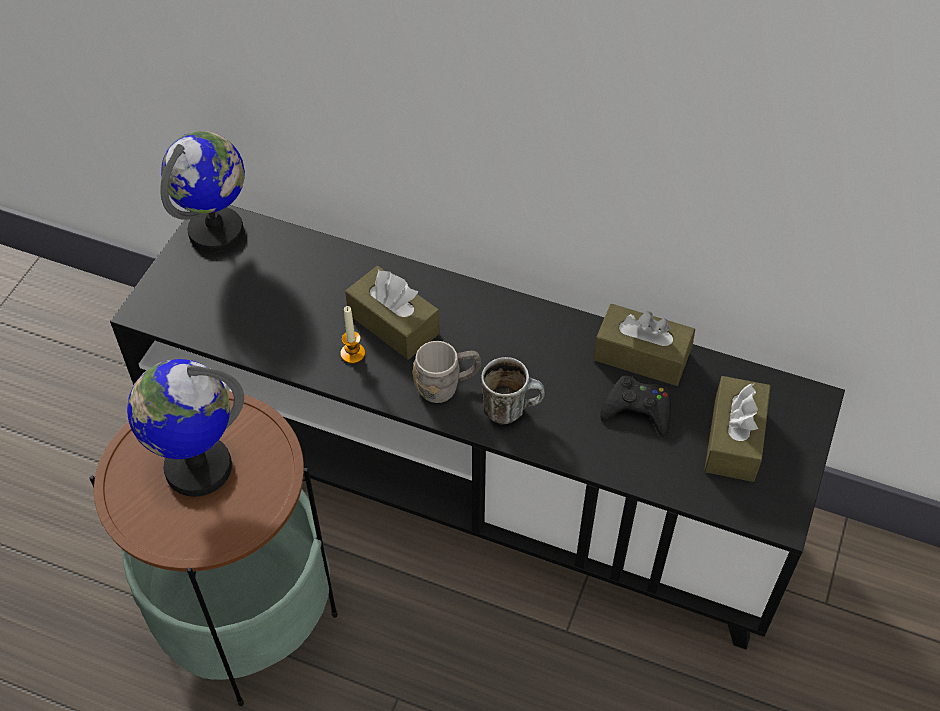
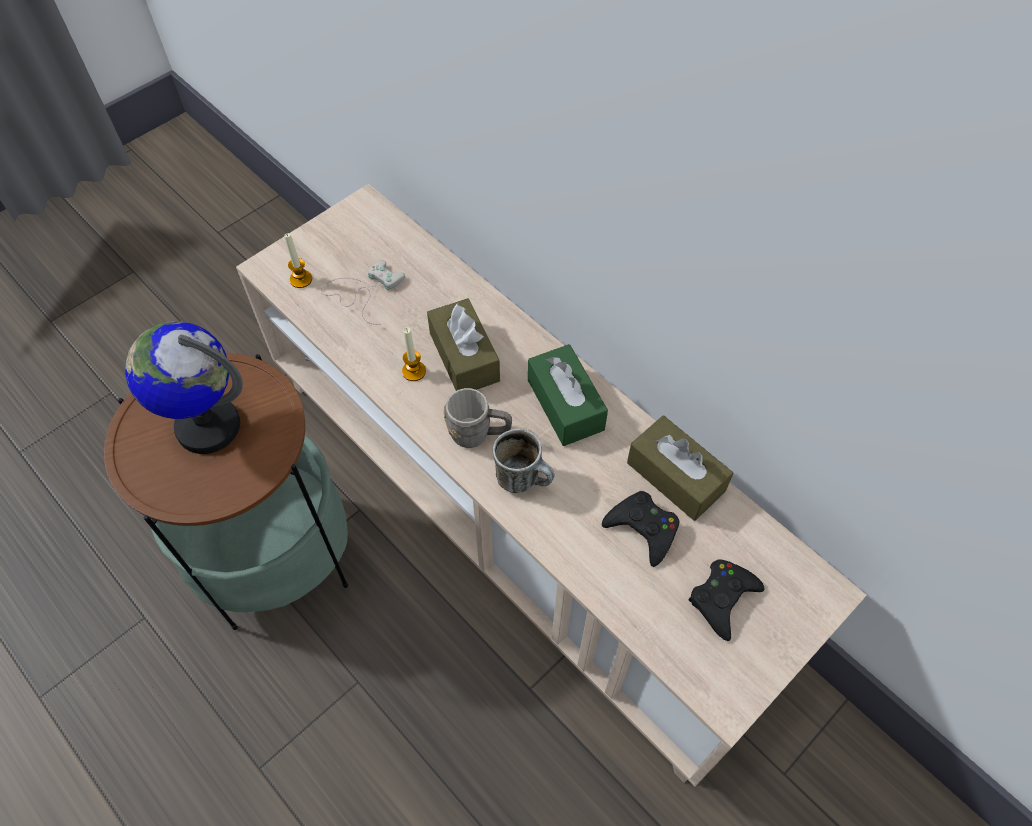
camera: 25 degrees right, 5 degrees up
(187, 310) = (301, 279): none -> candle
(217, 232) = (363, 219): globe -> none
(258, 299) = (363, 291): none -> white game controller
(470, 481) = (516, 516): black tv stand -> beige tv stand
(511, 331) = (565, 404): none -> green tissue box
(734, 439) = (722, 599): brown tissue box -> black game controller

